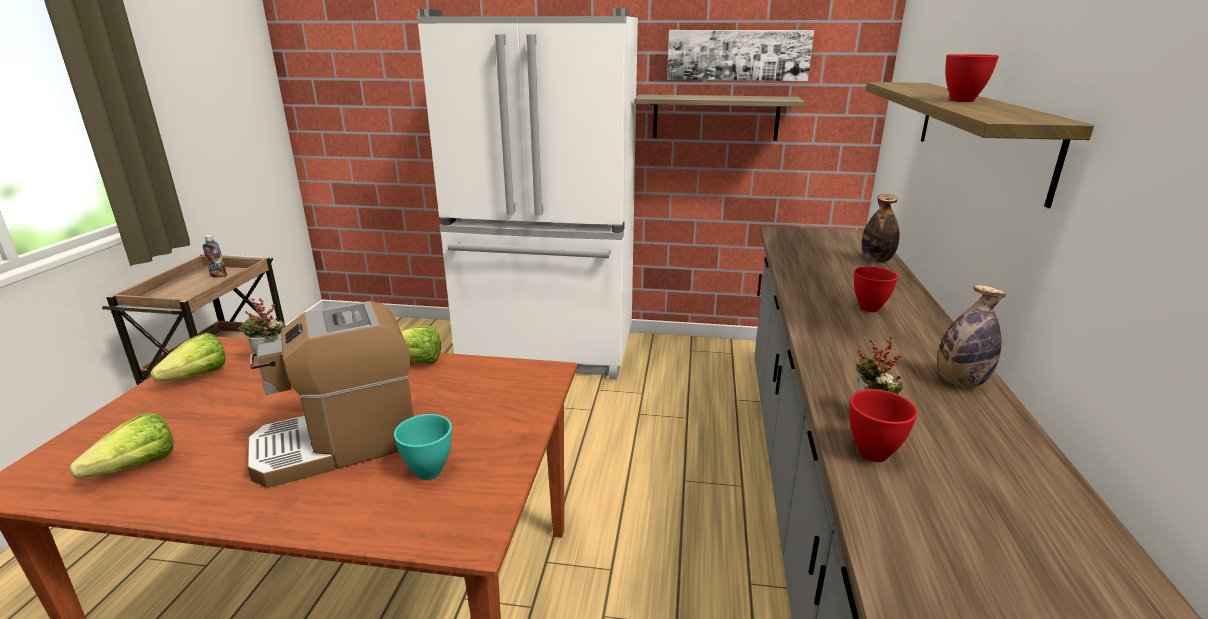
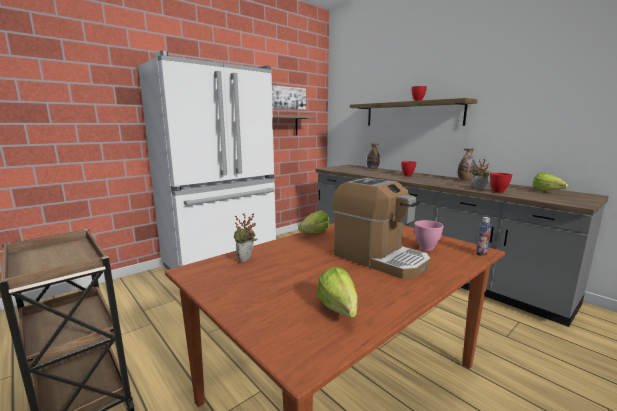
camera: 50 degrees left, 10 degrees down
(191, 379) = (228, 283): lettuce -> lettuce (549, 192)
(218, 276) = (55, 251): bottle -> bottle (481, 253)
(339, 443) = (379, 258): coffee machine -> coffee machine turned 60 degrees counterclockwise
(429, 471) = (425, 248): turquoise bowl -> pink bowl

